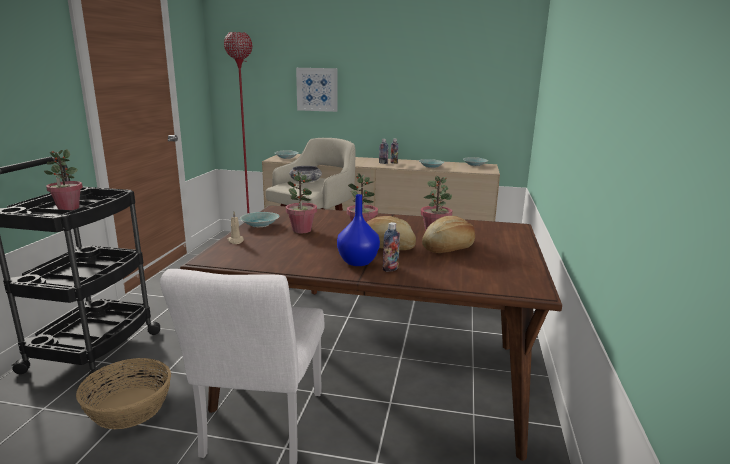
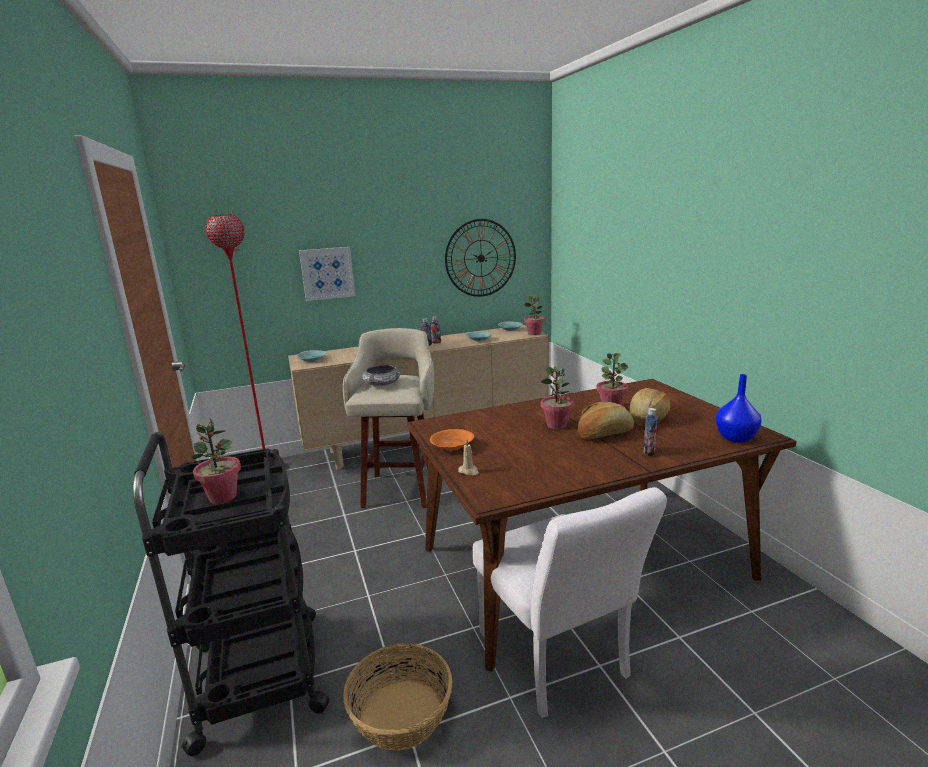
camera: 30 degrees left, 0 degrees up
(259, 225) = (451, 447): turquoise bowl -> orange bowl
(301, 230) = (502, 439): potted plant -> potted plant (534, 333)
(357, 262) = (614, 455): blue vase -> blue vase (736, 438)
(458, 91) = (481, 258): none -> wall clock

